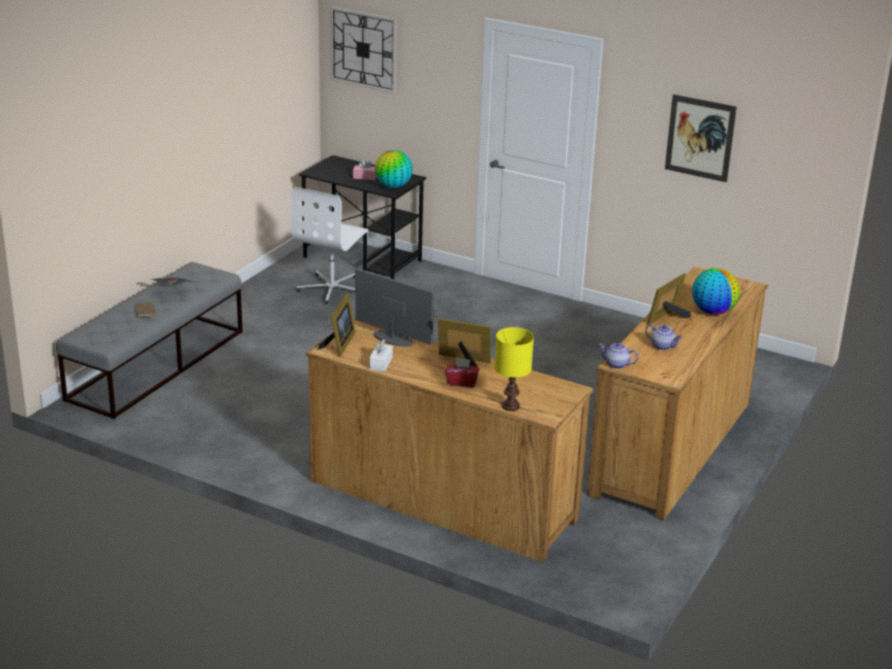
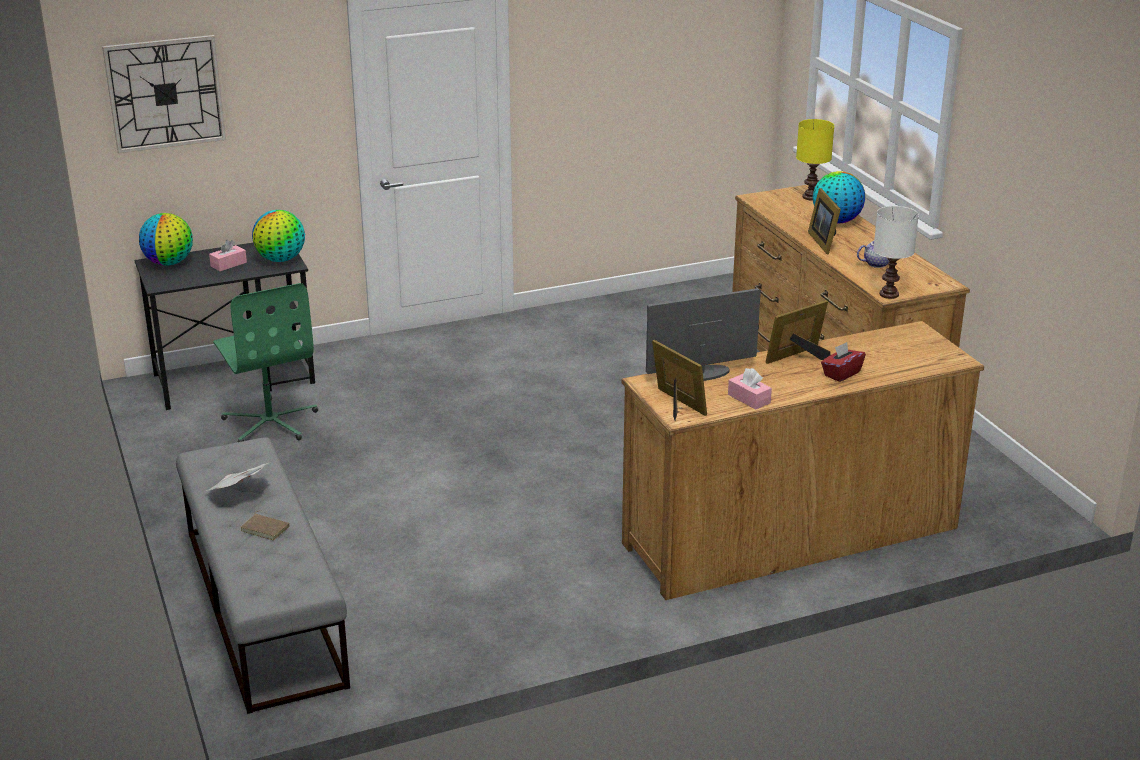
camera: 50 degrees left, 0 degrees up
(332, 289) = (270, 422): white office chair -> green office chair
(342, 163) = (169, 263): none -> globe
(381, 363) = (749, 399): white tissue box -> pink tissue box
(511, 406) = (919, 368): yellow table lamp -> yellow table lamp (810, 197)
(616, 365) = (889, 294): teapot -> white table lamp
(700, 138) = (632, 66): picture -> none

